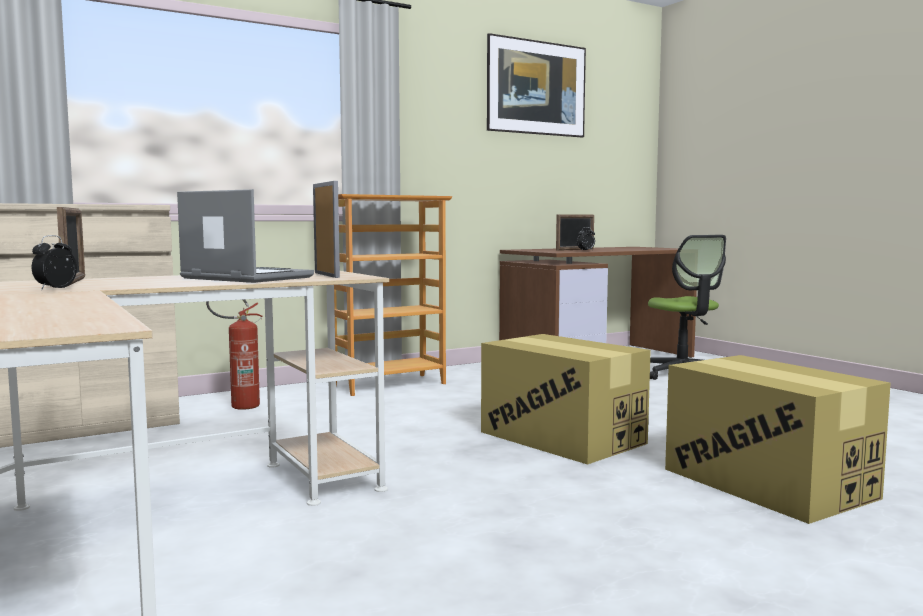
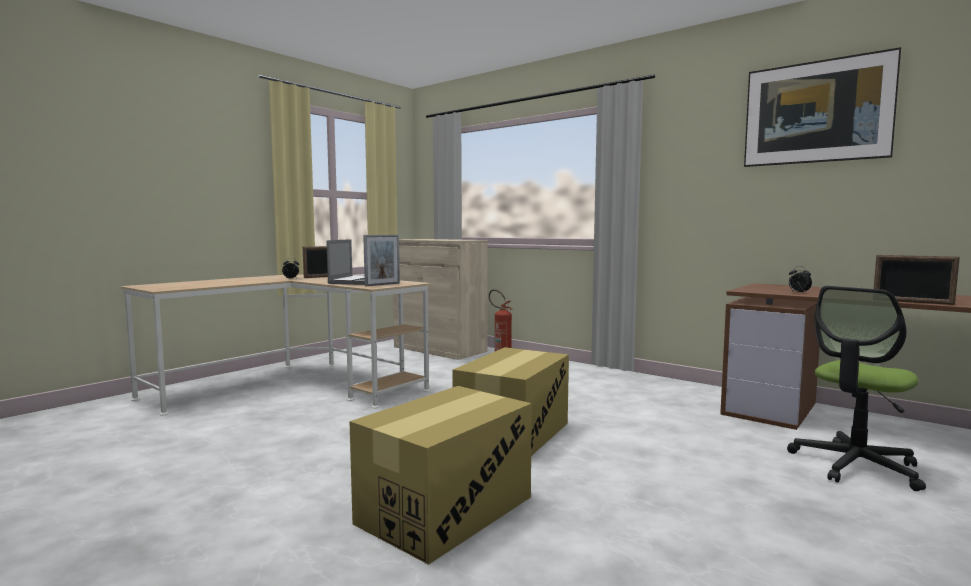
camera: 70 degrees right, 0 degrees up
(389, 384) = (599, 377): bookcase -> none
(575, 250) = (811, 291): picture frame -> picture frame (912, 302)

